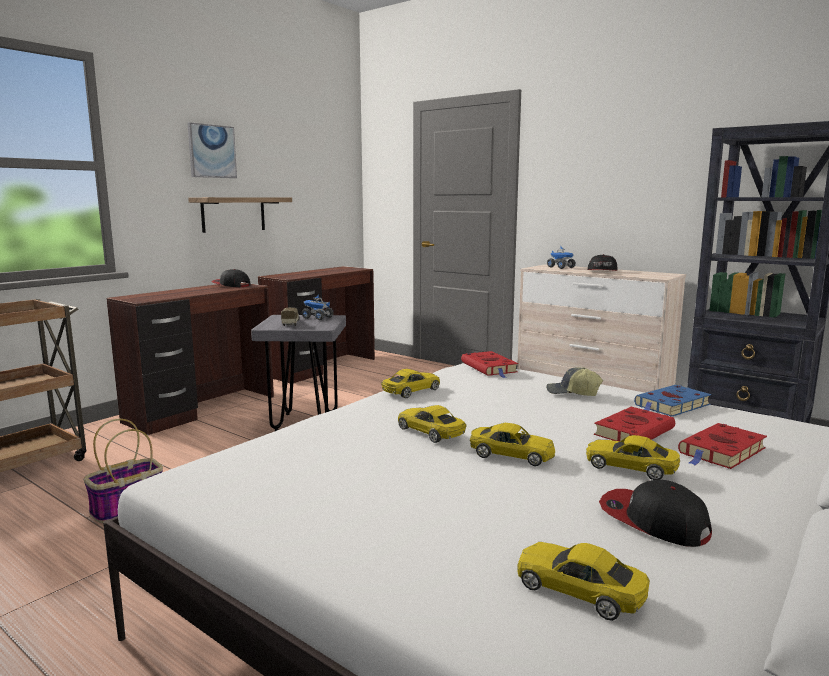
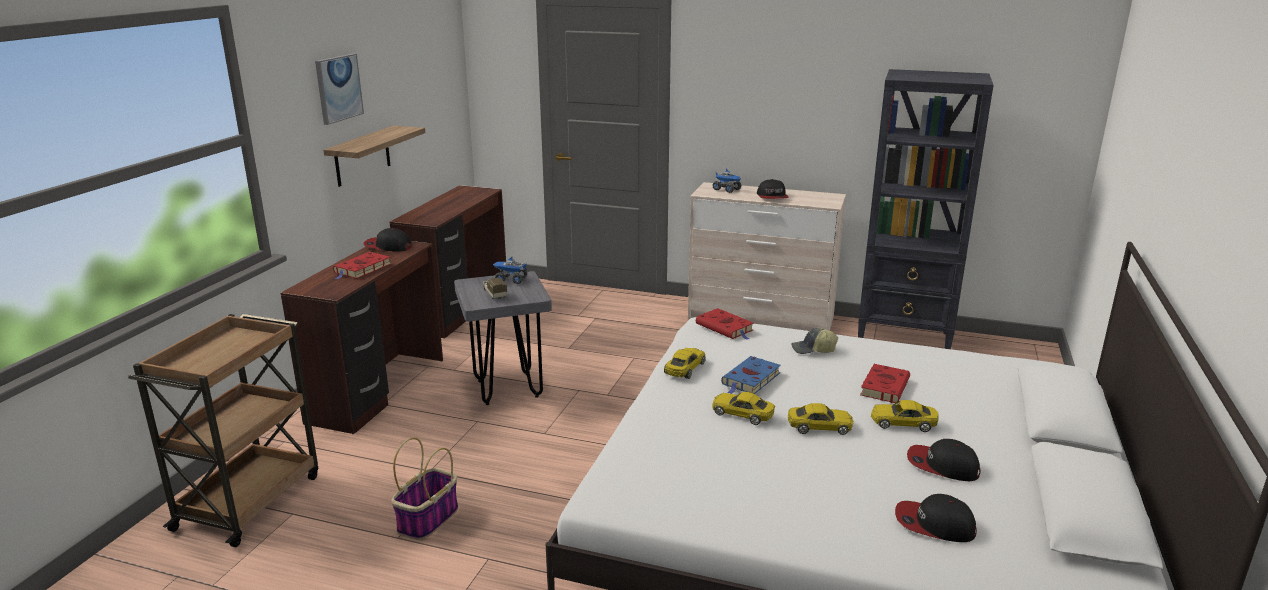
camera: 20 degrees left, 10 degrees up
(579, 590) = (934, 524): yellow toy car -> cap
(671, 405) = (891, 352): blue book -> blue book (750, 379)
(721, 451) = (949, 396): red book -> red book (362, 269)

